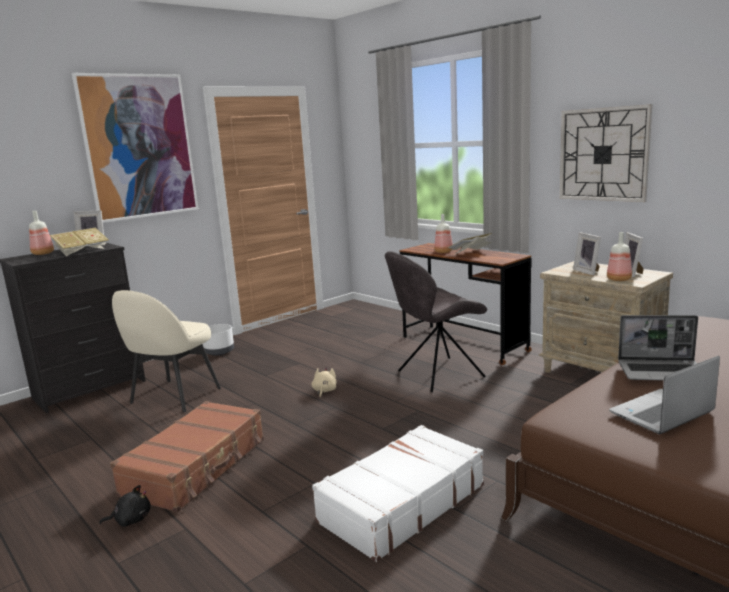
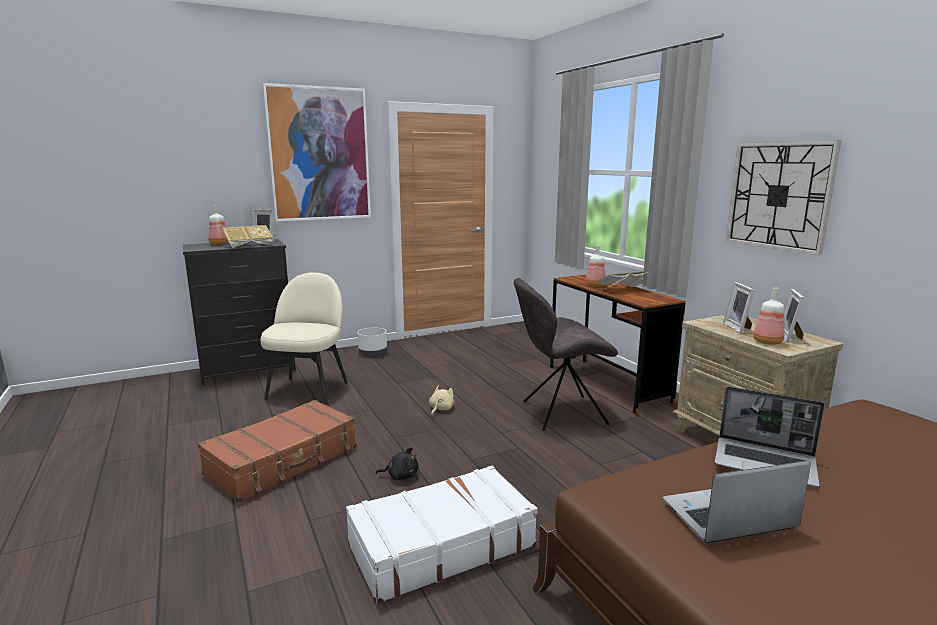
camera: 15 degrees right, 0 degrees up
(131, 520) = (198, 500): black plush toy -> black plush toy (401, 476)
(174, 396) = (308, 389): beige chair -> beige chair turned 150 degrees clockwise

